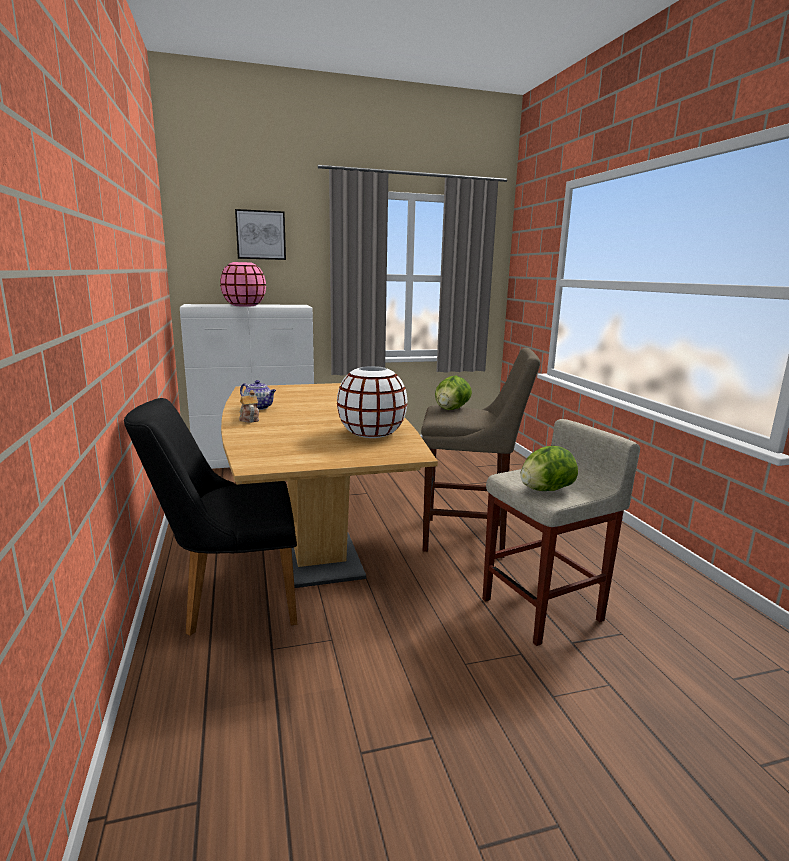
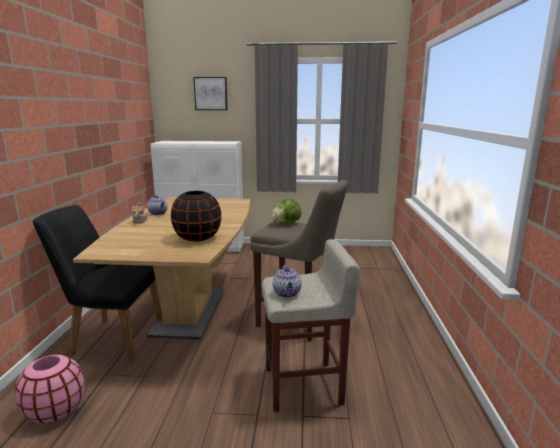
camera: 20 degrees right, 0 degrees up
(244, 305) = (194, 142): pink vase -> pink vase (55, 411)
(371, 433) = (197, 238): white vase -> black vase
(545, 490) = (287, 293): lettuce -> teapot

